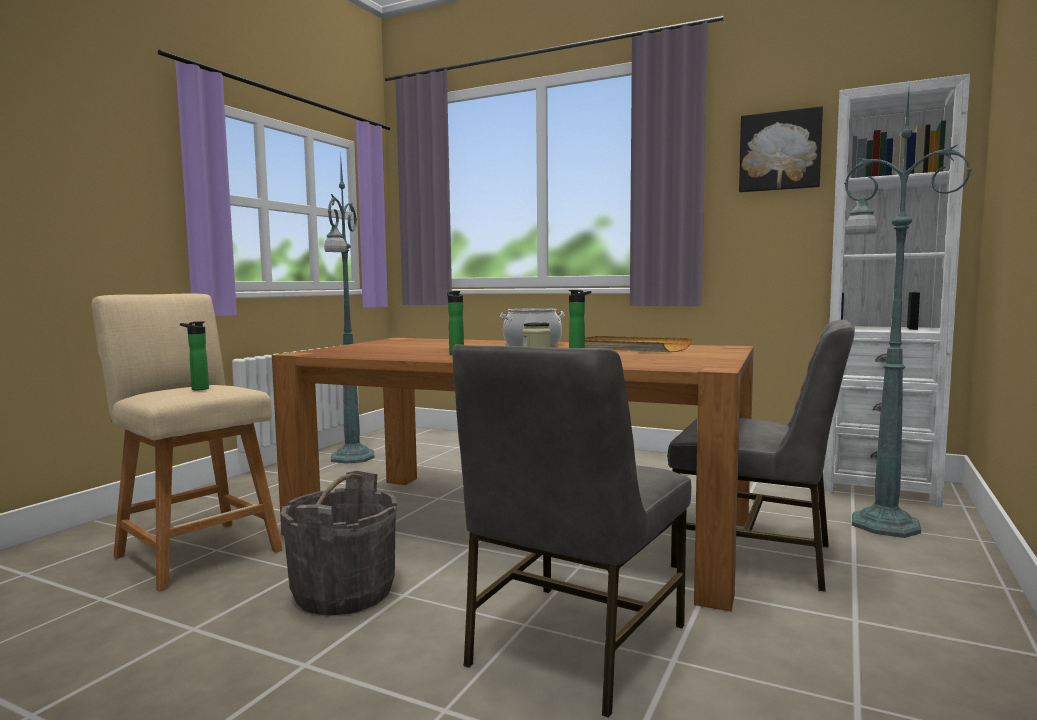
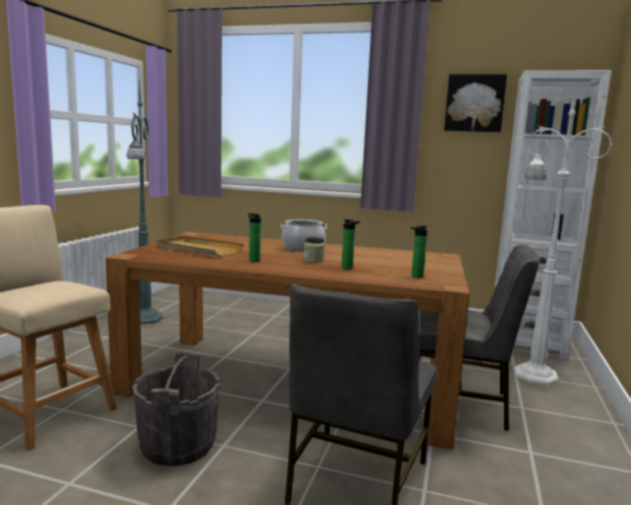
camera: 10 degrees left, 5 degrees up
(197, 389) = (51, 290): bottle -> bottle (415, 276)
(628, 348) = (375, 255): beige tray -> beige tray (199, 249)
(881, 524) = (532, 374): green floor lamp -> white floor lamp

